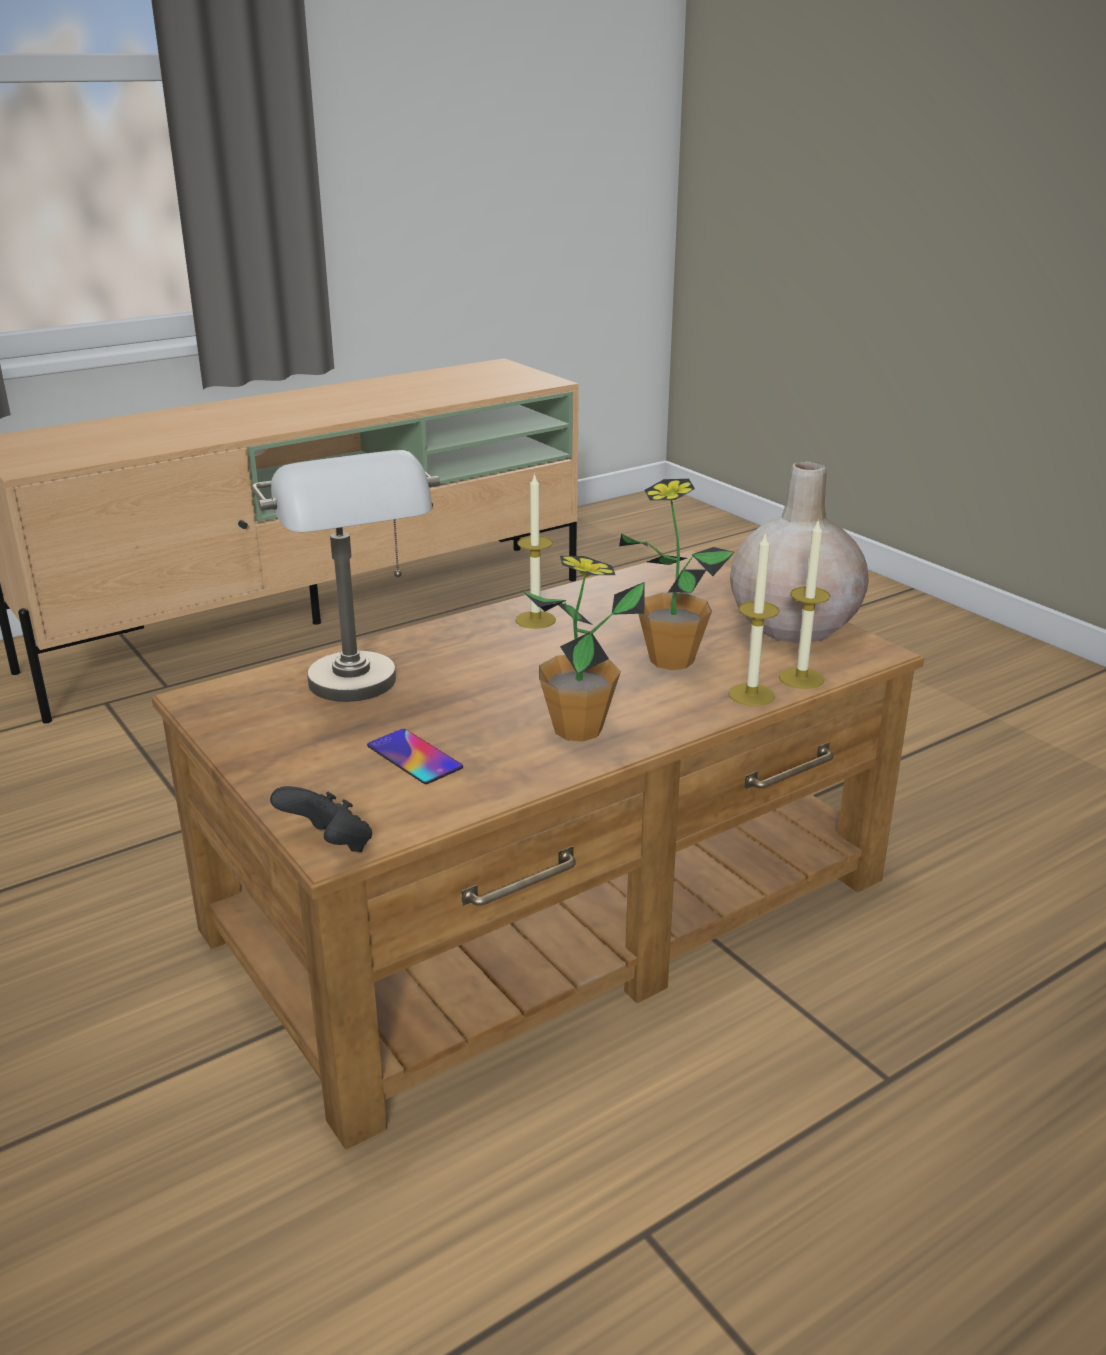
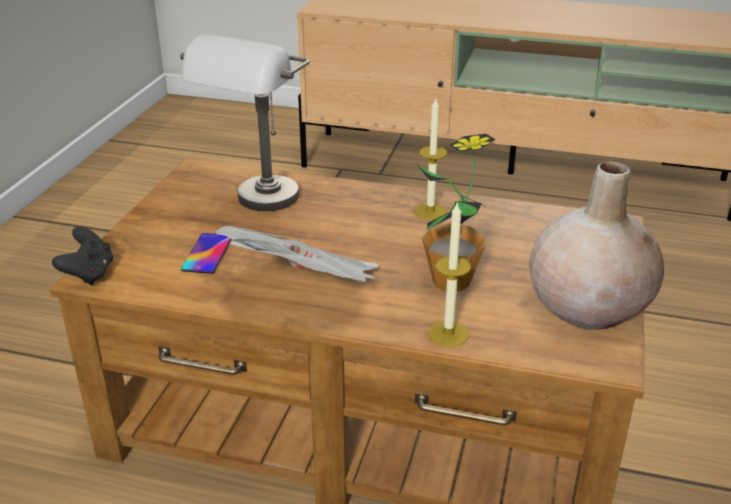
camera: 50 degrees right, 5 degrees up
(578, 729) = (307, 289): potted plant -> newspaper
(801, 678) = (507, 345): candle -> none

